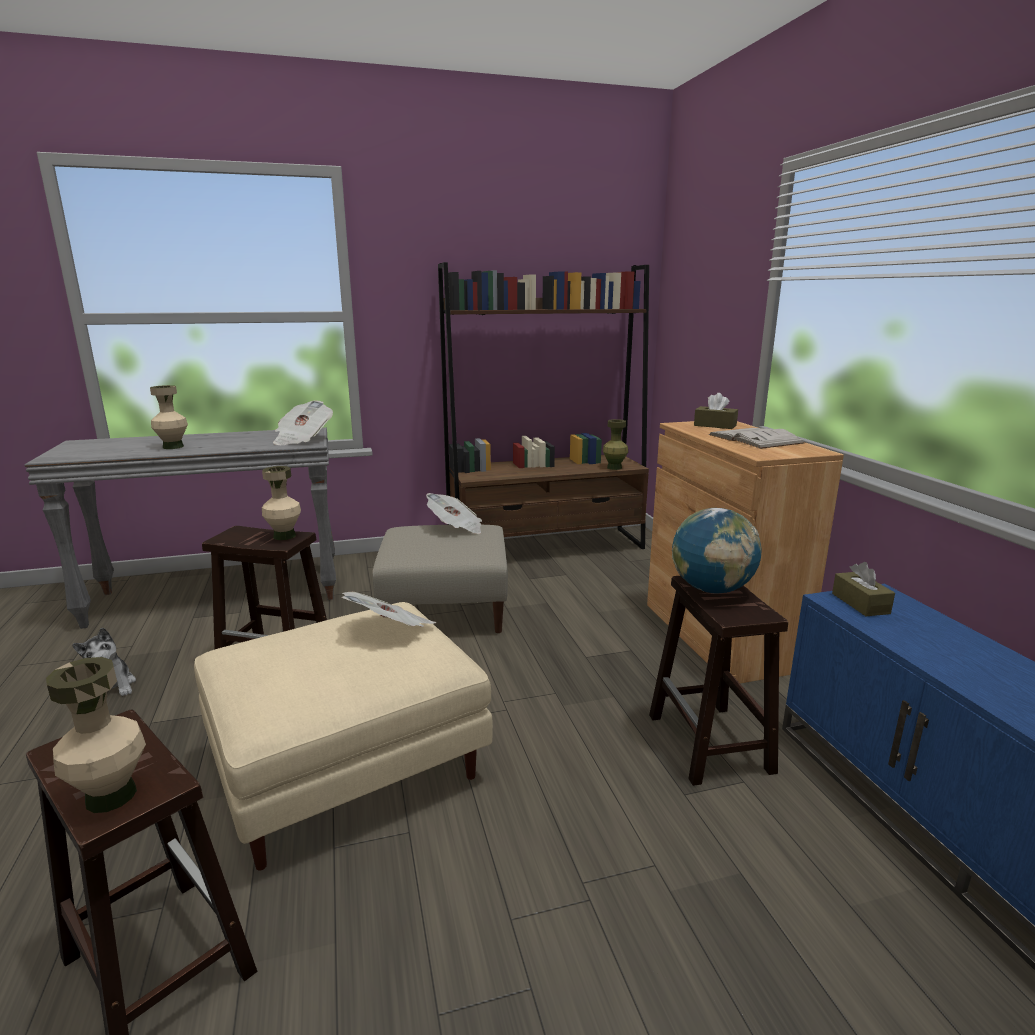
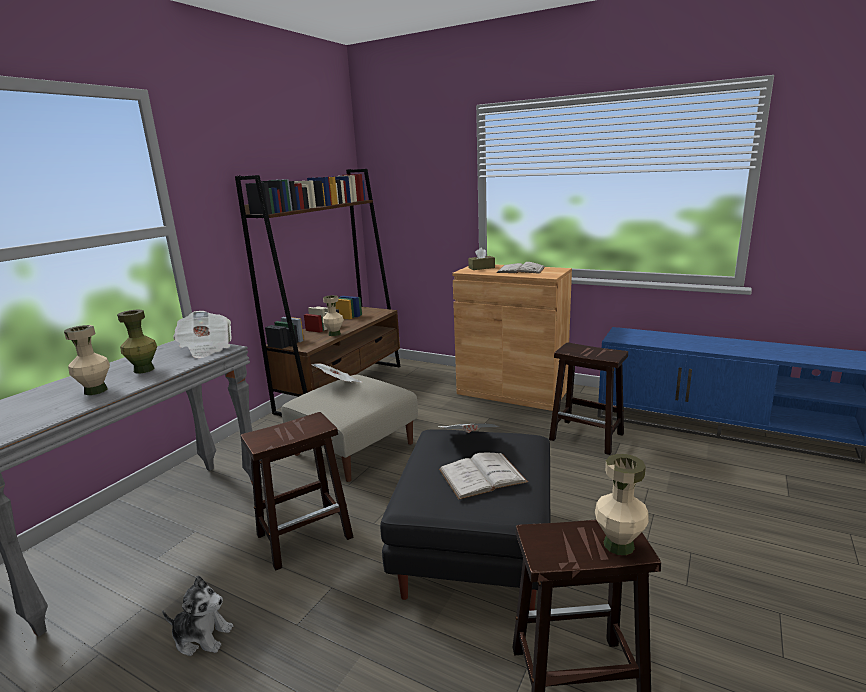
camera: 45 degrees left, 0 degrees up
(284, 536) = (306, 422): beige vase -> beige vase (334, 334)
(311, 666) = (482, 475): none -> white book
(350, 767) = (475, 547): beige ottoman -> black ottoman
(614, 467) = (377, 315): green vase -> green vase (144, 370)
(711, 589) = (580, 351): globe -> none
(860, 603) = (623, 336): brown tissue box -> none

